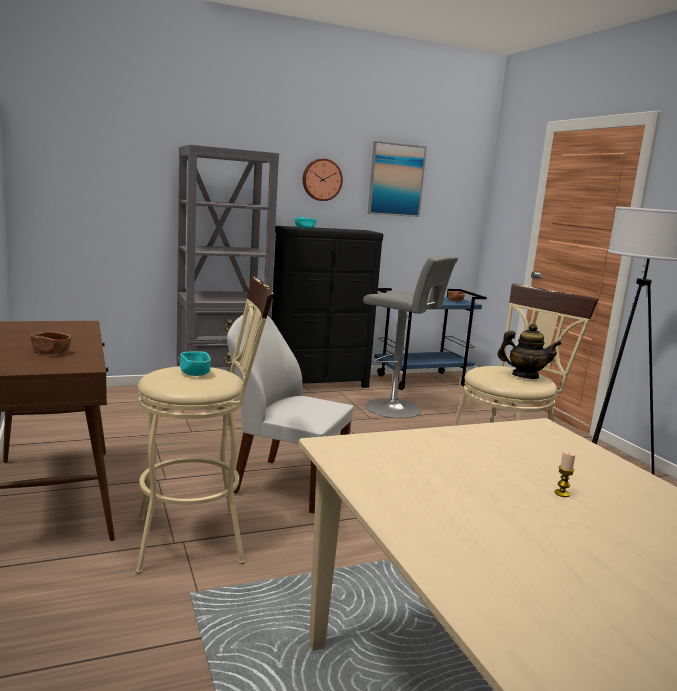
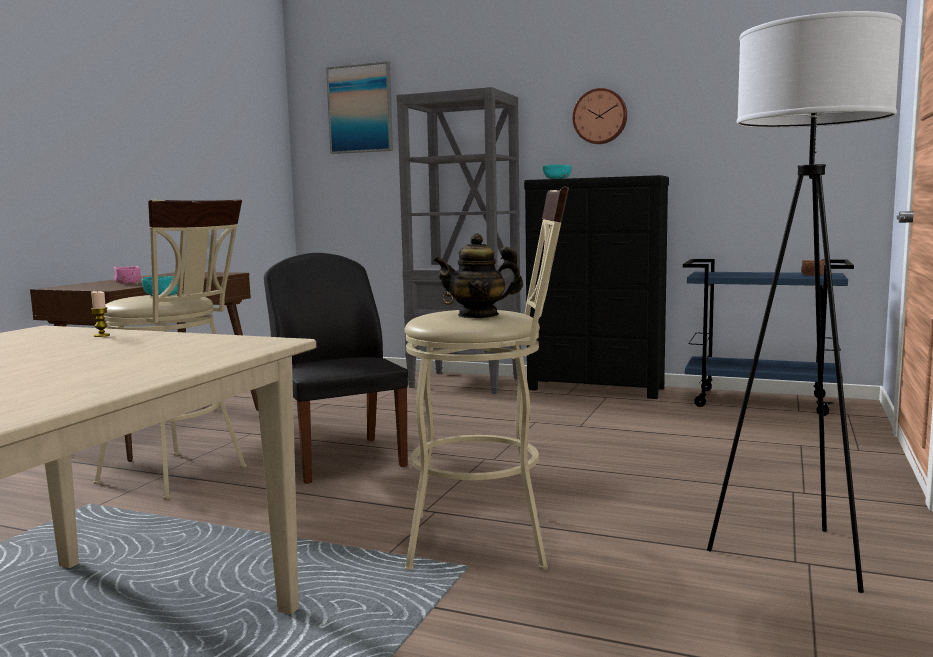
camera: 45 degrees right, 5 degrees down
(51, 352) = (128, 283): brown bowl -> pink bowl
(287, 484) = (341, 459): white chair -> black chair
(396, 180) = (713, 101): picture -> picture (360, 109)
(397, 409) = (641, 423): grey stool -> none
(525, 376) = (478, 315): teapot -> teapot turned 120 degrees clockwise
(562, 493) = (27, 370): candle -> candle (101, 335)

